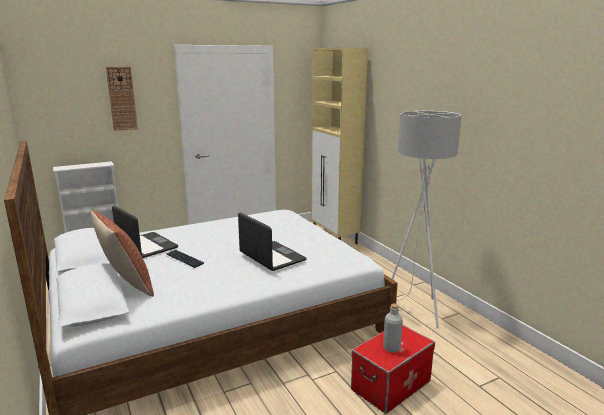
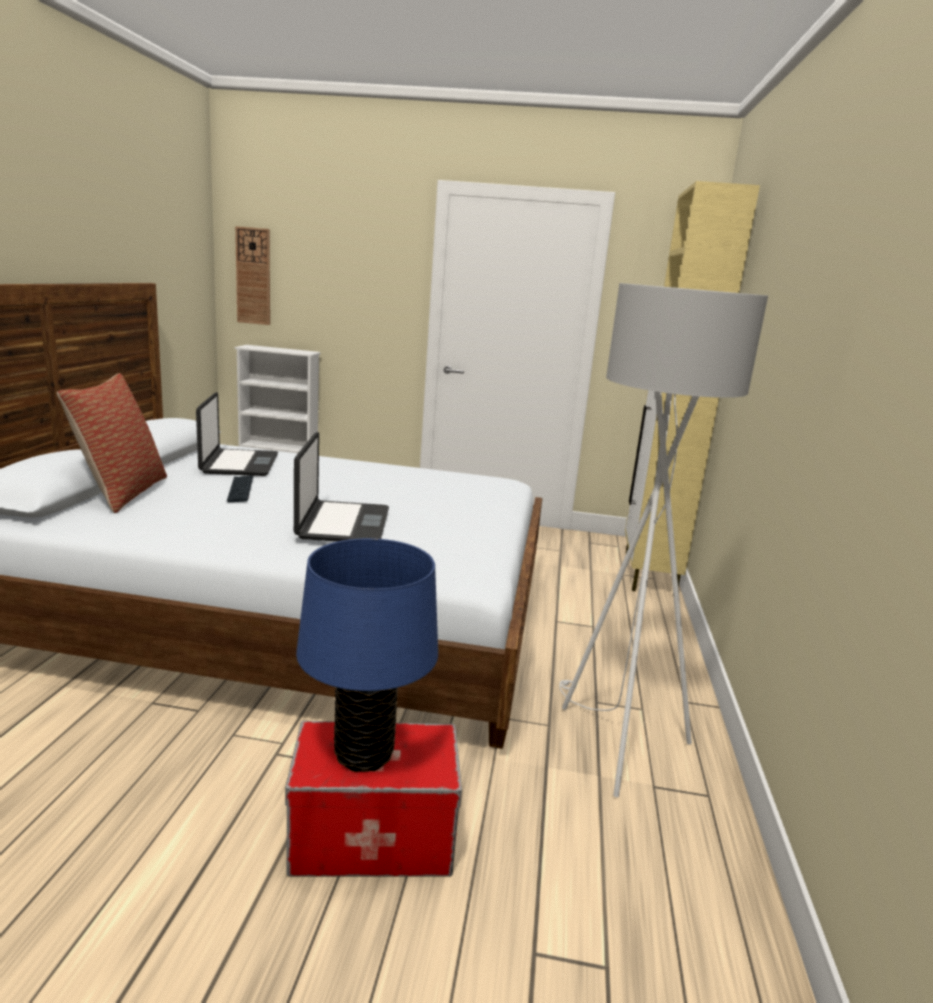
camera: 35 degrees right, 0 degrees up
(122, 98) = (348, 259): wall clock -> wall clock (253, 276)
(391, 348) = (364, 755): grey bottle -> blue table lamp

